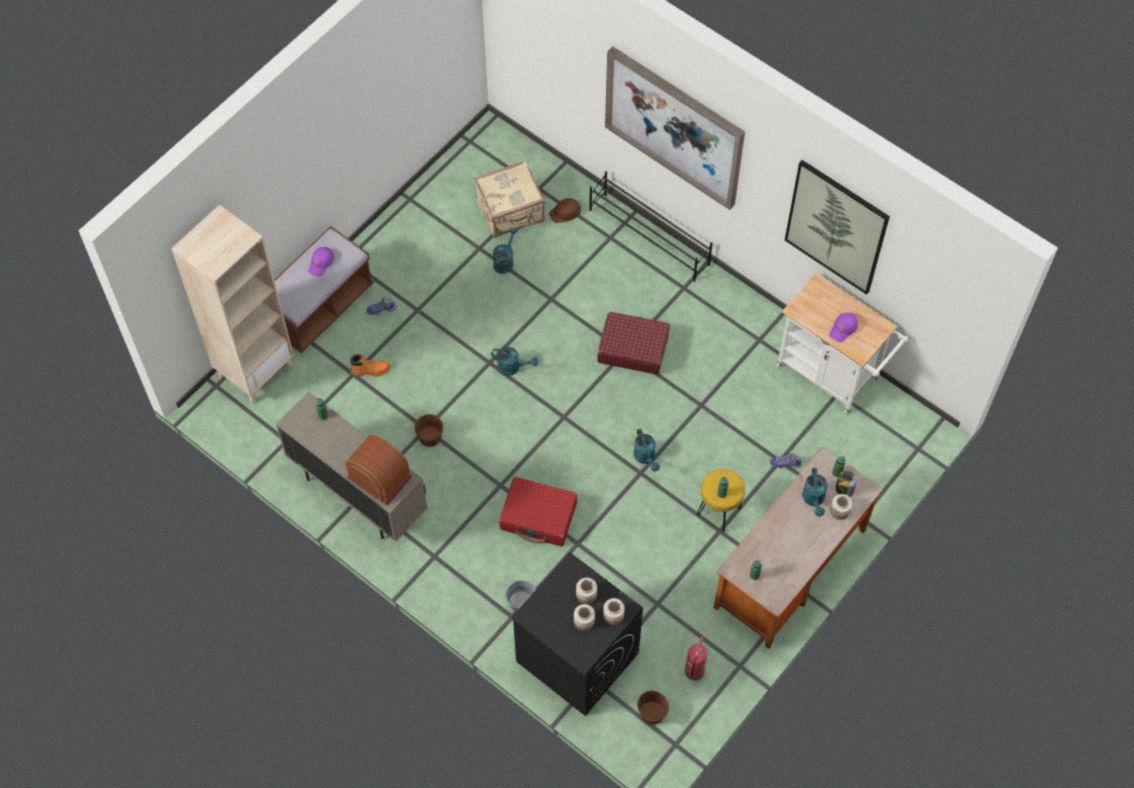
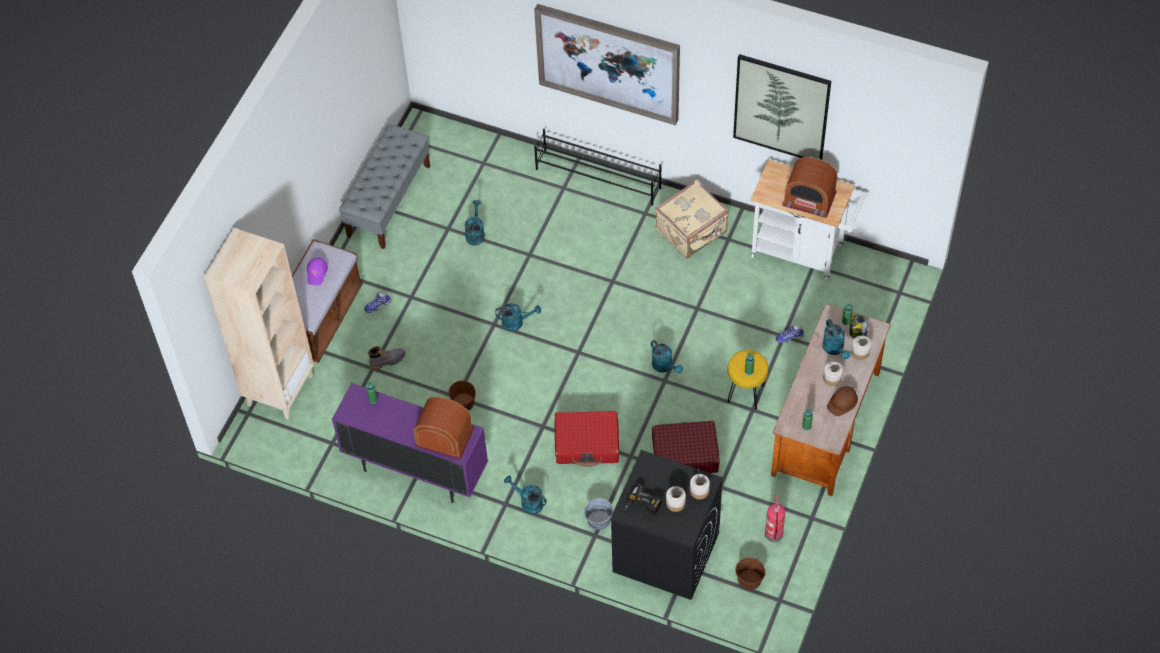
camera: 15 degrees left, 5 degrees down
(358, 494) = (416, 471): beige cabinet -> purple cabinet
(371, 370) = (387, 360): orange boot -> grey boot
(431, 202) = (389, 201): none -> grey bench
(457, 562) = (528, 502): none -> turquoise watering can
(511, 212) = (465, 190): beige suitcase -> beige suitcase (692, 232)
(549, 613) = (642, 505): none -> power drill
(566, 212) = (515, 177): brown hard hat -> brown hard hat (843, 402)
(586, 594) = (669, 480): jar -> jar (832, 378)
(632, 348) = (618, 277): red suitcase -> red suitcase (684, 454)
(843, 328) = (809, 199): purple cap -> radio

